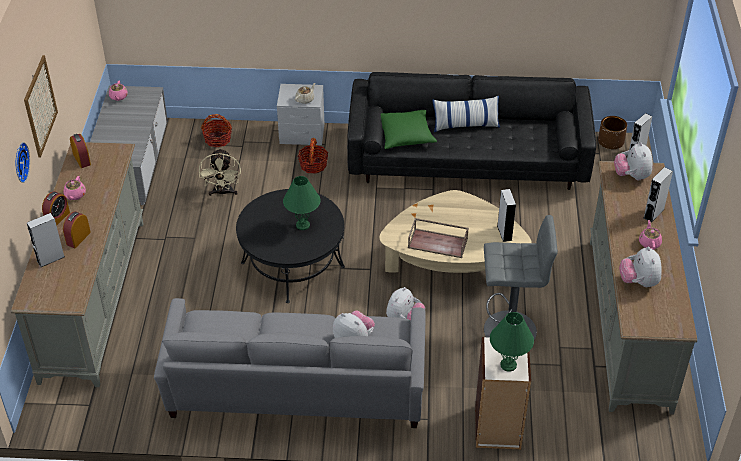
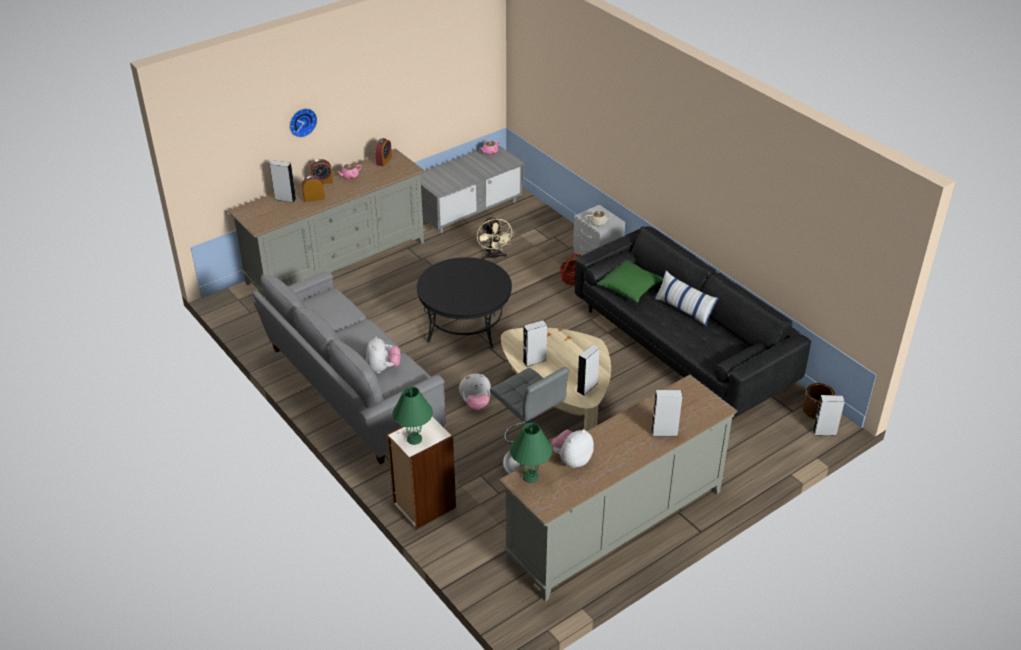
camera: 50 degrees right, 5 degrees down
(39, 105) = (358, 99): picture -> none
(218, 139) = (541, 225): basket -> none
(223, 192) = (494, 257): beige fan -> beige fan turned 60 degrees counterclockwise
(303, 225) = (471, 290): green table lamp -> green table lamp (531, 477)
(438, 243) = (534, 361): brown tray -> grey speaker
(631, 176) = (694, 400): plush toy -> none
(649, 243) = (625, 445): pink teapot -> none

